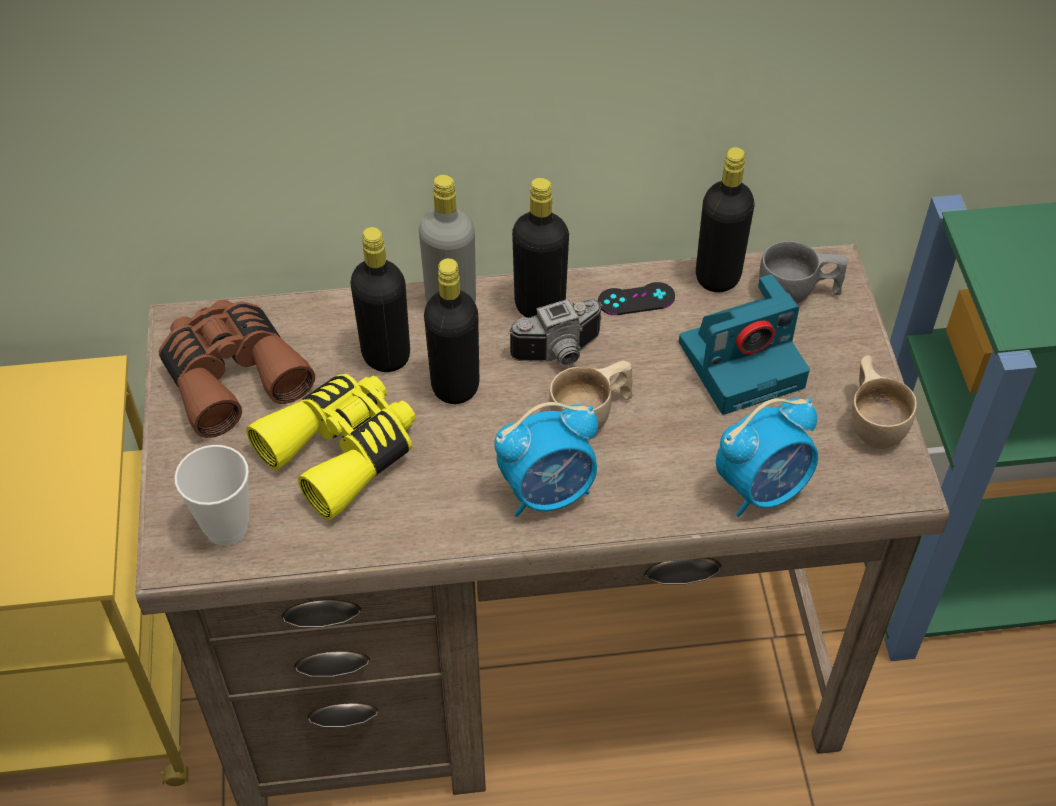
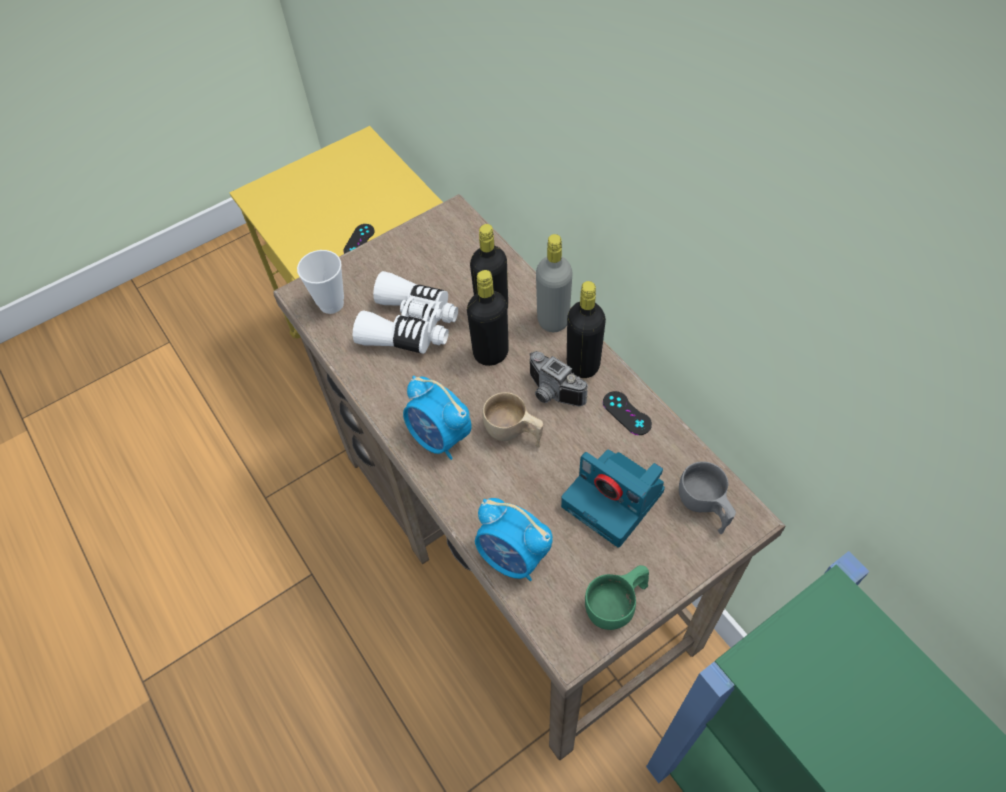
camera: 65 degrees right, 5 degrees up
(72, 486) = (359, 241): none -> black game controller
(232, 375) = (432, 252): brown binoculars -> none
(342, 451) = (410, 326): yellow binoculars -> white binoculars
(717, 276) = (682, 451): black bottle -> none
(874, 421) = (617, 605): beige cup -> green cup

